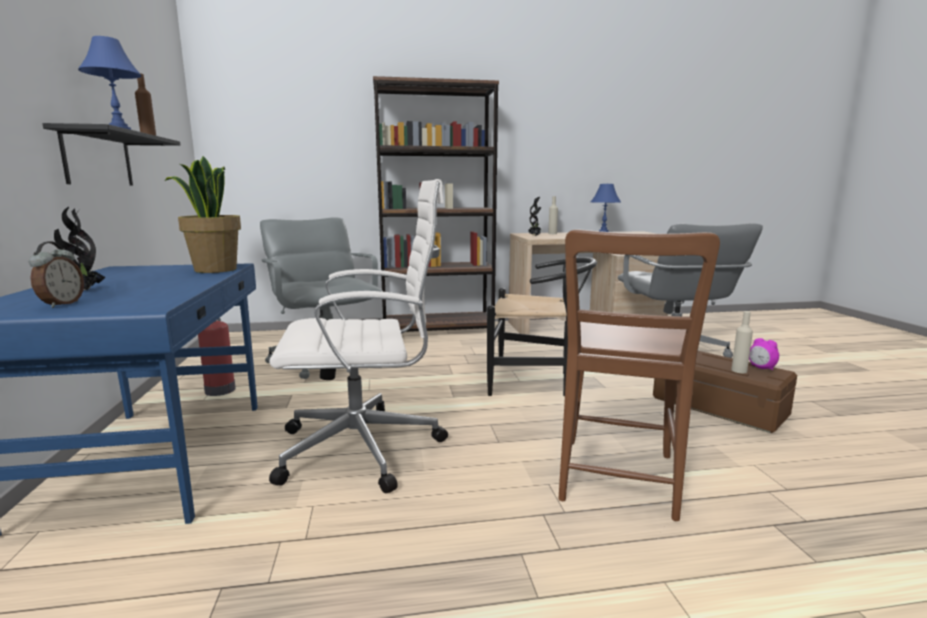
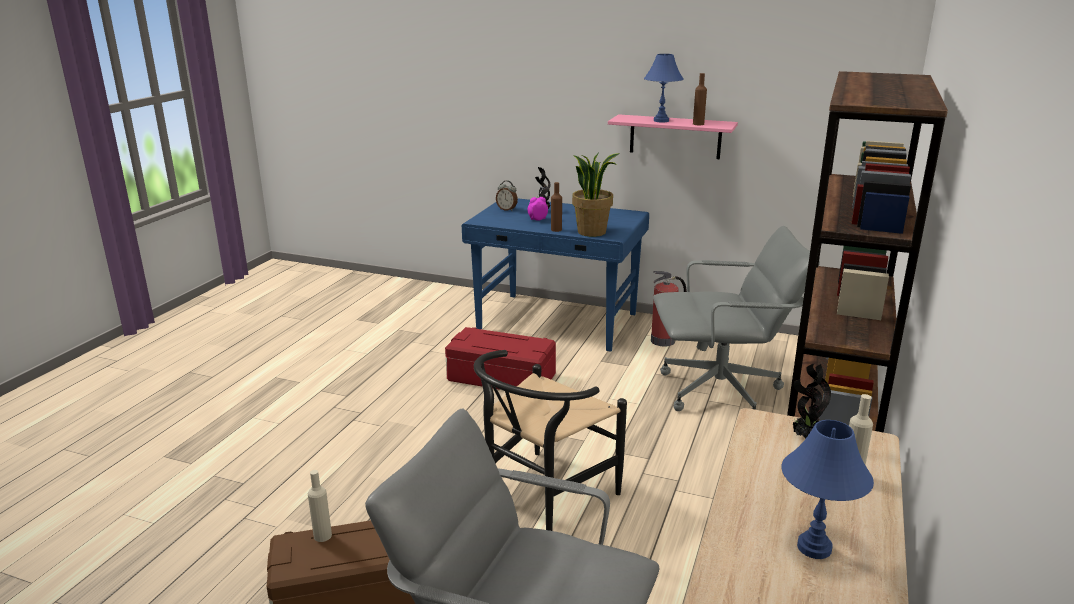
camera: 120 degrees right, 10 degrees up
(98, 159) = (675, 136): black shelf -> pink shelf
(207, 278) = (556, 229): none -> brown bottle
(365, 448) = (500, 378): white office chair -> red storage box
(616, 481) = (349, 451): brown chair -> none
(761, 368) = (305, 560): alarm clock -> alarm clock (537, 219)

